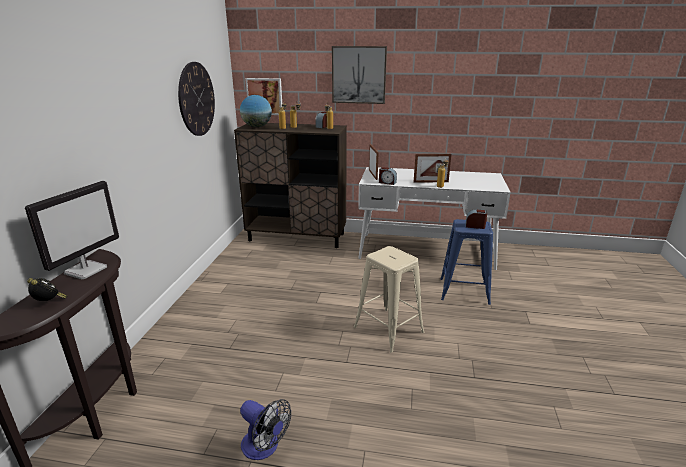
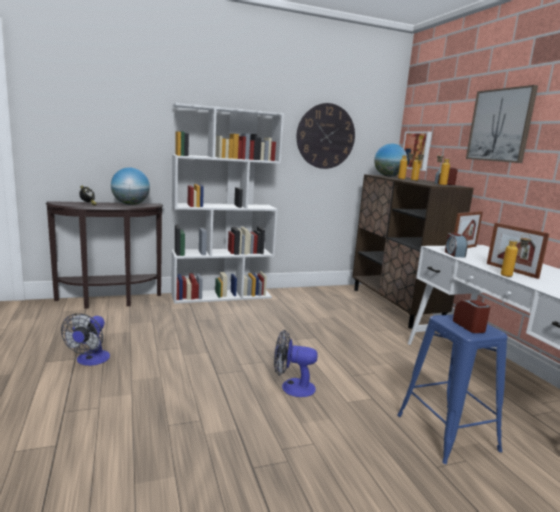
camera: 60 degrees right, 10 degrees down
(86, 270) = (131, 204): monitor -> globe
(182, 314) = (222, 295): none -> white bookcase
(388, 329) = (292, 387): beige stool -> fan

